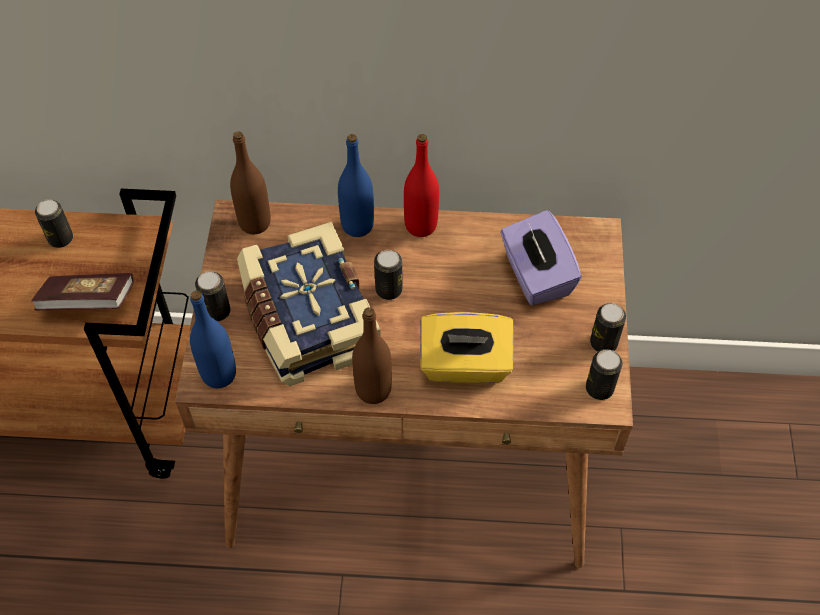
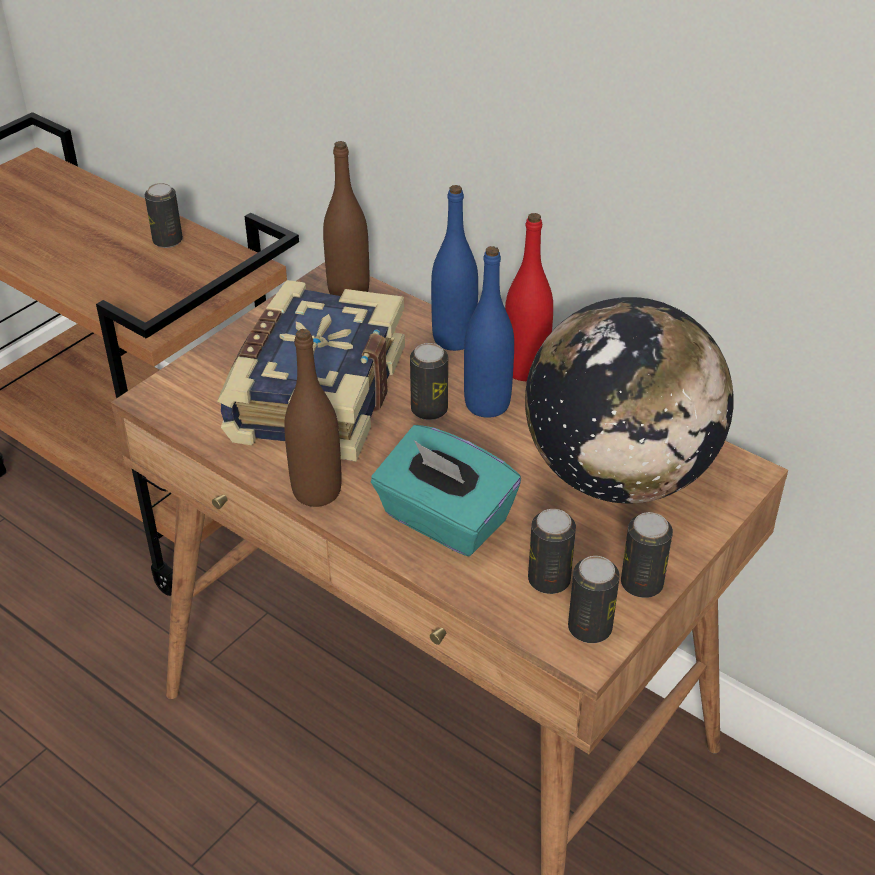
camera: 35 degrees right, 15 degrees down
(88, 302) = (137, 300): book -> none
(217, 311) = (232, 347): can -> can (549, 580)
(219, 374) = (176, 399): blue bottle -> blue bottle (487, 404)
(465, 365) = (444, 520): yellow tissue box -> turquoise tissue box
(536, 275) = (618, 476): purple tissue box -> globe

